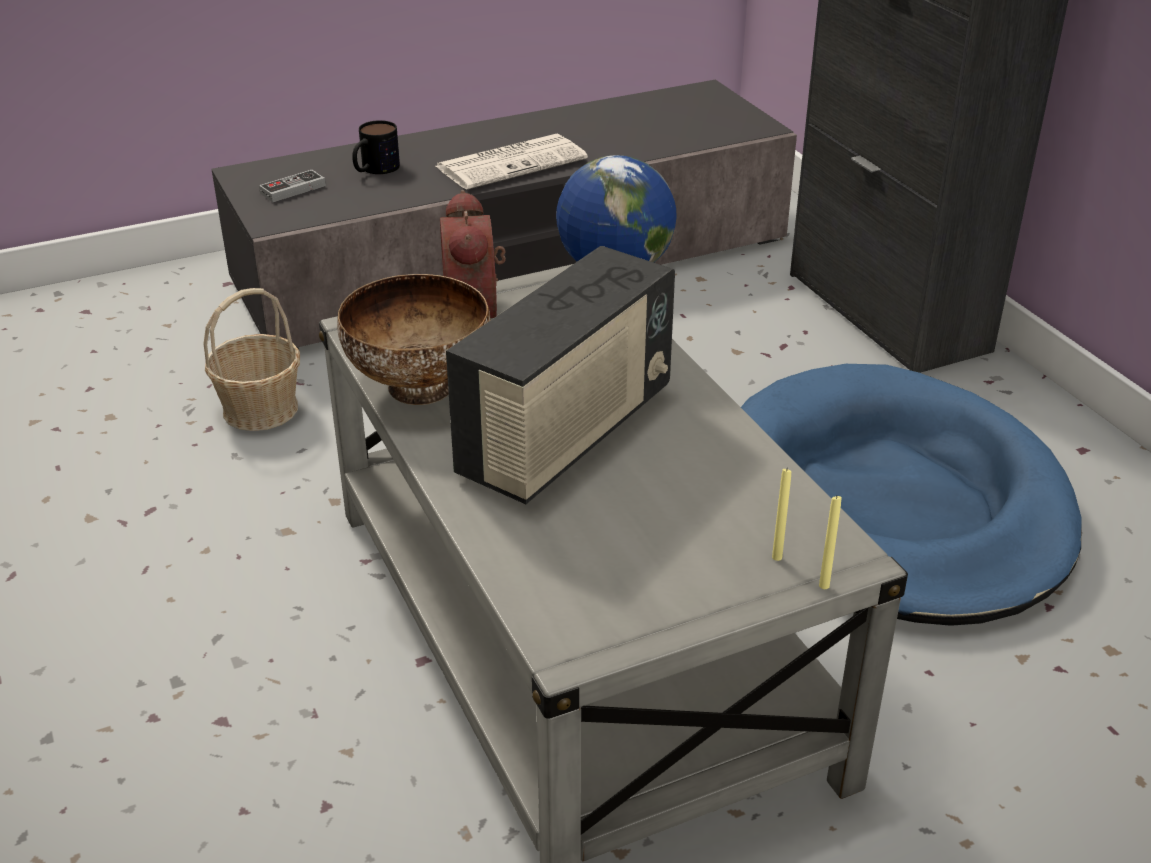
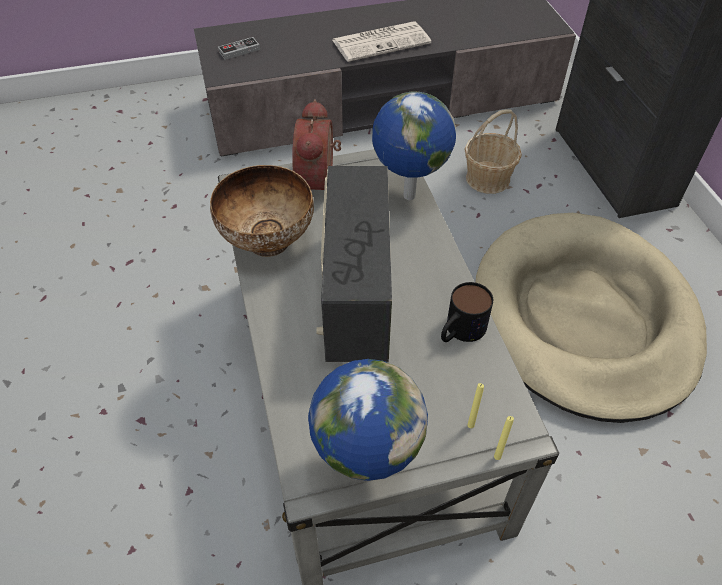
camera: 10 degrees right, 15 degrees up
(261, 409) = (207, 195): basket -> basket (488, 178)
(374, 169) = (293, 39): mug -> mug (460, 331)
(568, 434) = (355, 295): radio -> radio turned 135 degrees clockwise
(640, 621) = (365, 468): none -> globe
(892, 504) = (583, 318): blue dog bed -> beige dog bed

